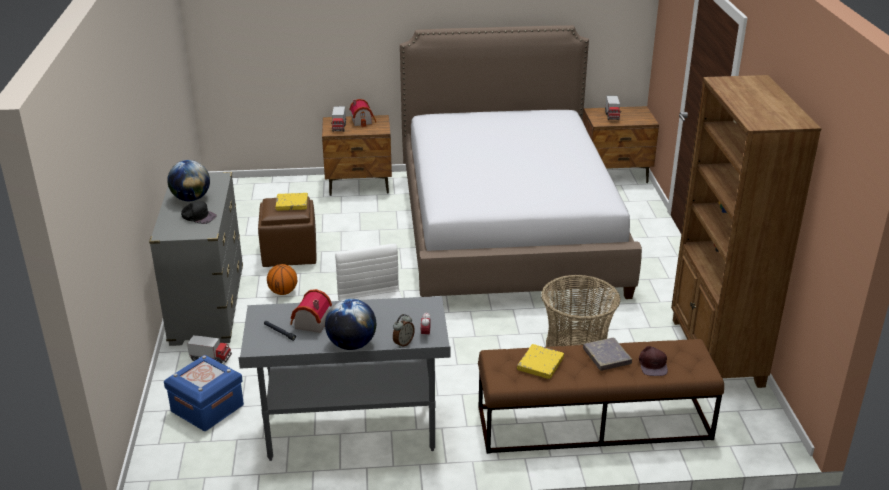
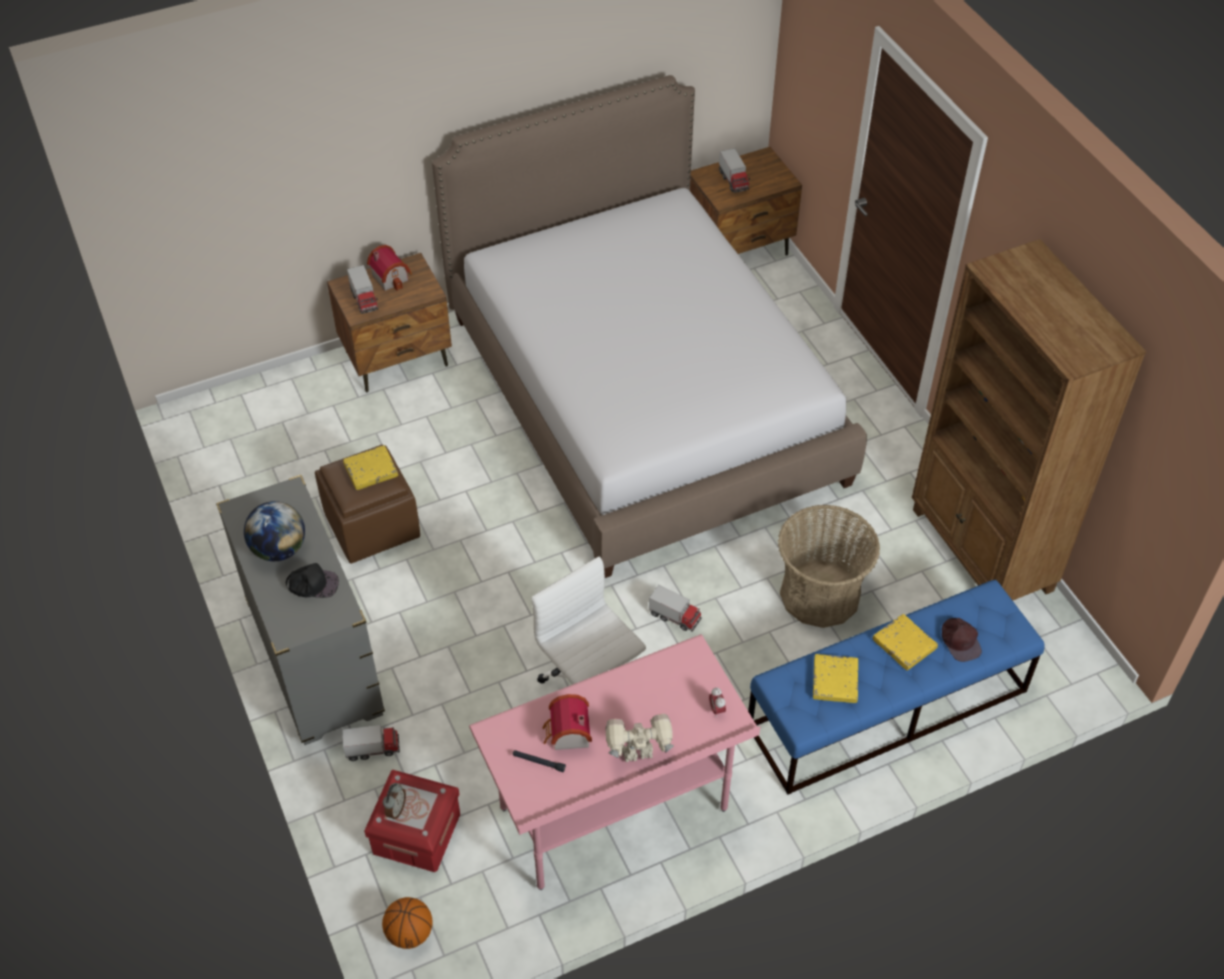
camera: 20 degrees left, 20 degrees up
(207, 408) = (416, 833): blue storage box -> red storage box
(283, 292) = (403, 602): basketball -> basketball (409, 933)
(351, 345) = (638, 756): globe -> toy robot
(351, 430) = (614, 810): grey desk -> pink desk
(403, 343) = (698, 733): alarm clock -> alarm clock (395, 810)
(461, 338) = (675, 617): none -> toy truck
(593, 423) = (886, 709): brown bench -> blue bench
(607, 357) = (904, 644): grey book -> yellow book

